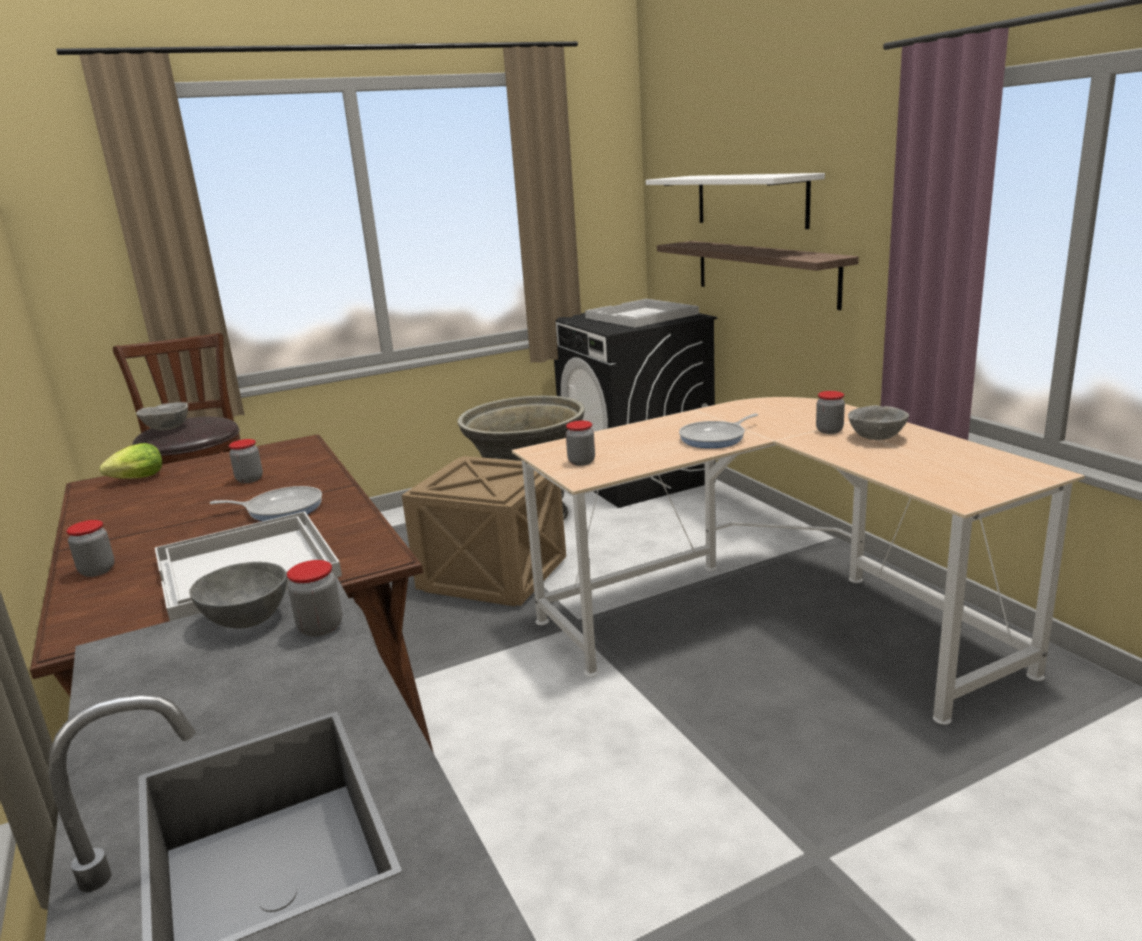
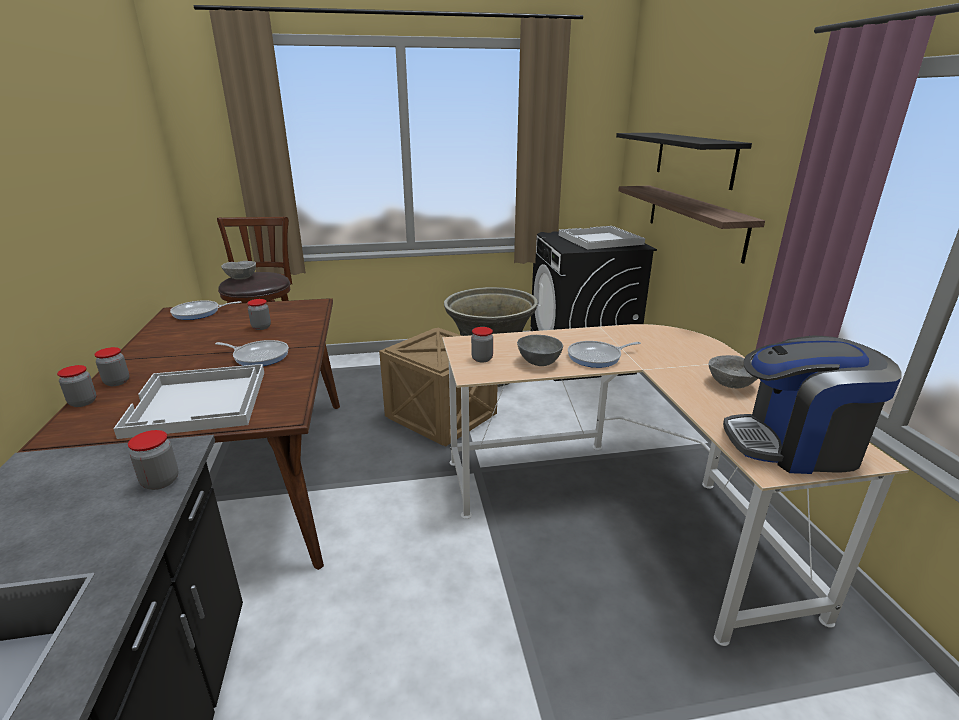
camera: 15 degrees right, 5 degrees up
(135, 479) = (199, 313): lettuce -> frying pan
(246, 618) = (126, 458): grey bowl -> grey bowl (538, 362)
(750, 200) = (694, 158): white shelf -> black shelf
(829, 430) = (694, 369): jar -> jar (83, 402)
(972, 476) = (794, 445): none -> coffee machine

